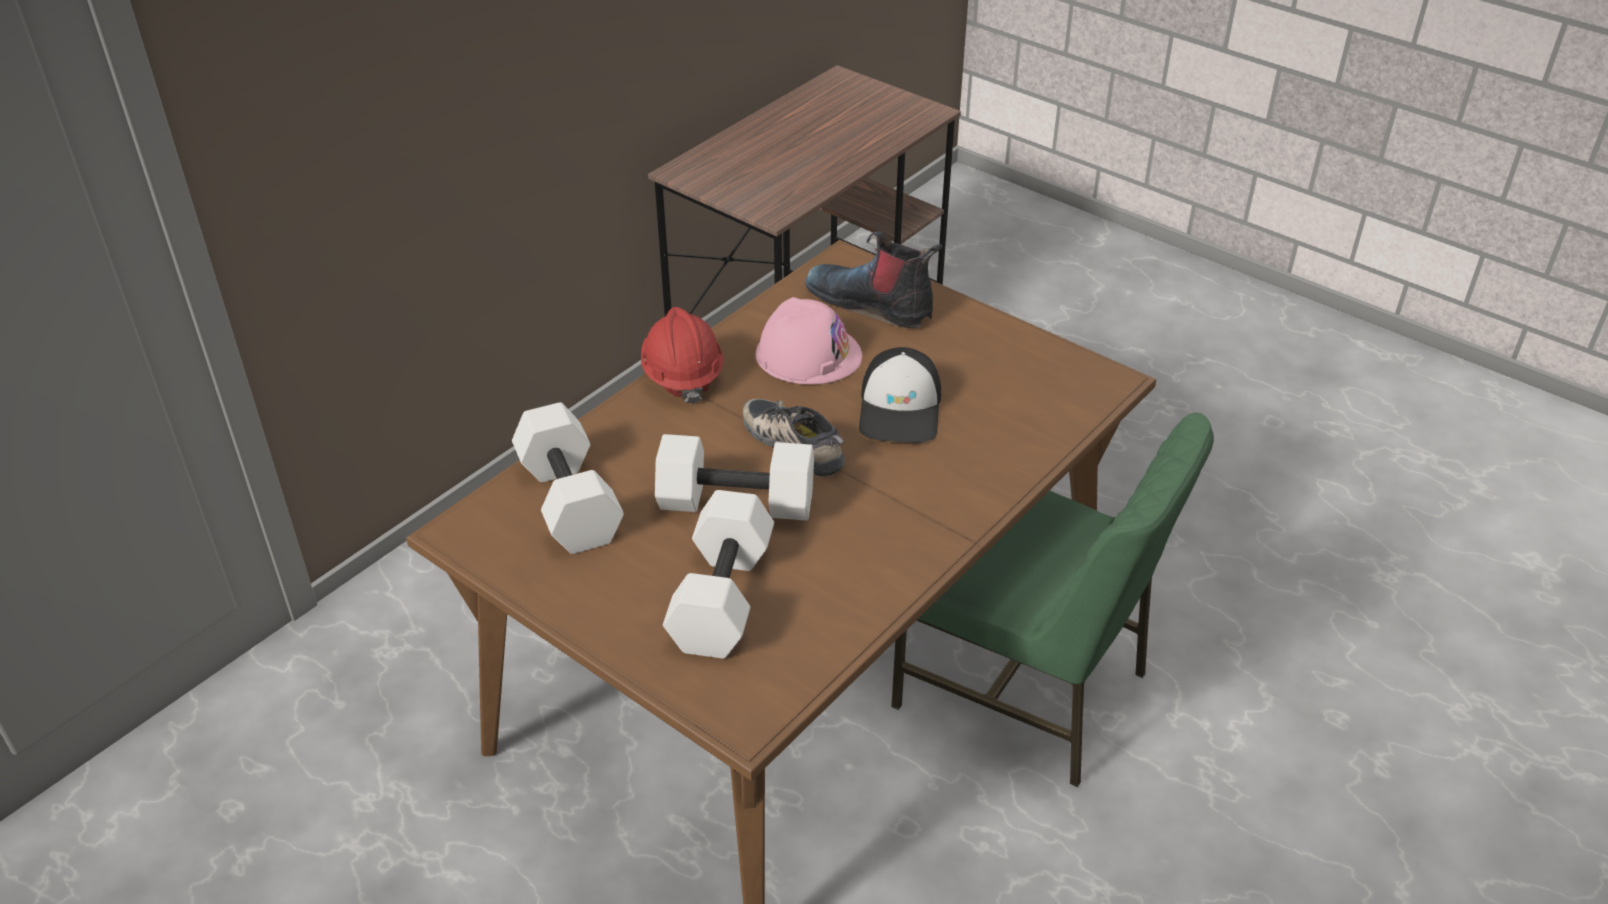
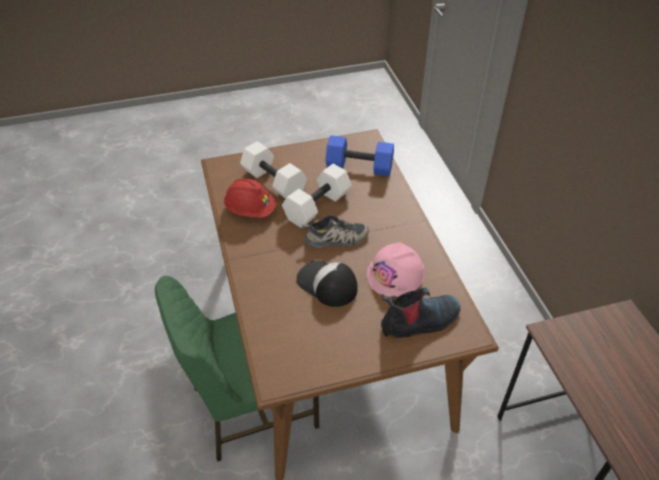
camera: 125 degrees right, 5 degrees up
(572, 501) = (358, 167): white dumbbell -> blue dumbbell
(682, 375) = (413, 226): red hard hat -> red hard hat (250, 210)

